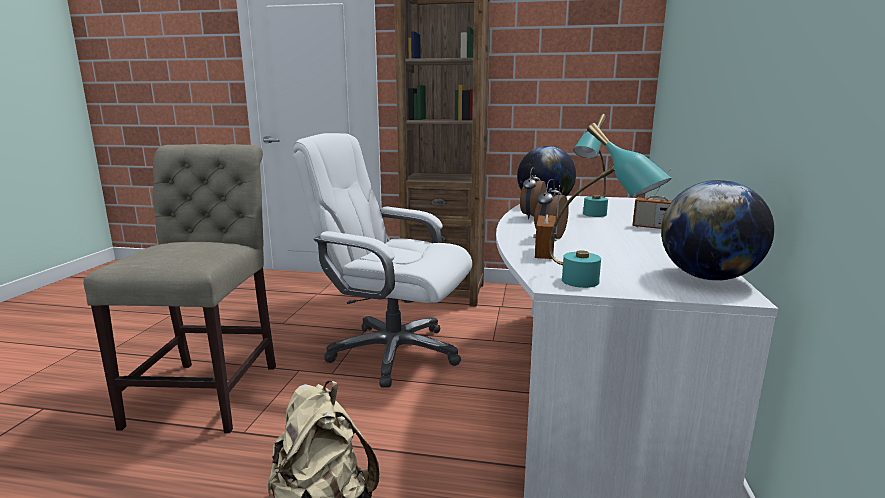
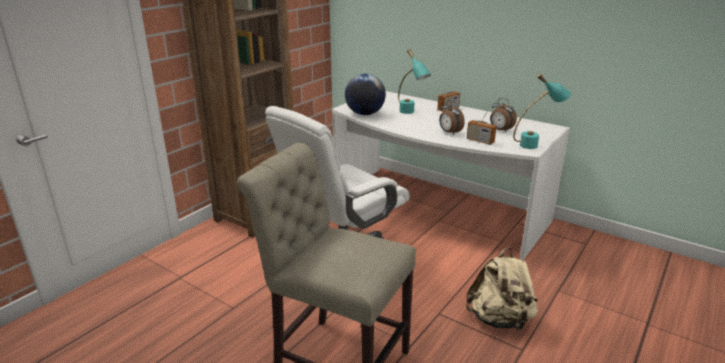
camera: 65 degrees left, 10 degrees up
(531, 217) = (399, 125): alarm clock -> alarm clock (500, 130)
(708, 277) = (533, 125): globe -> none

